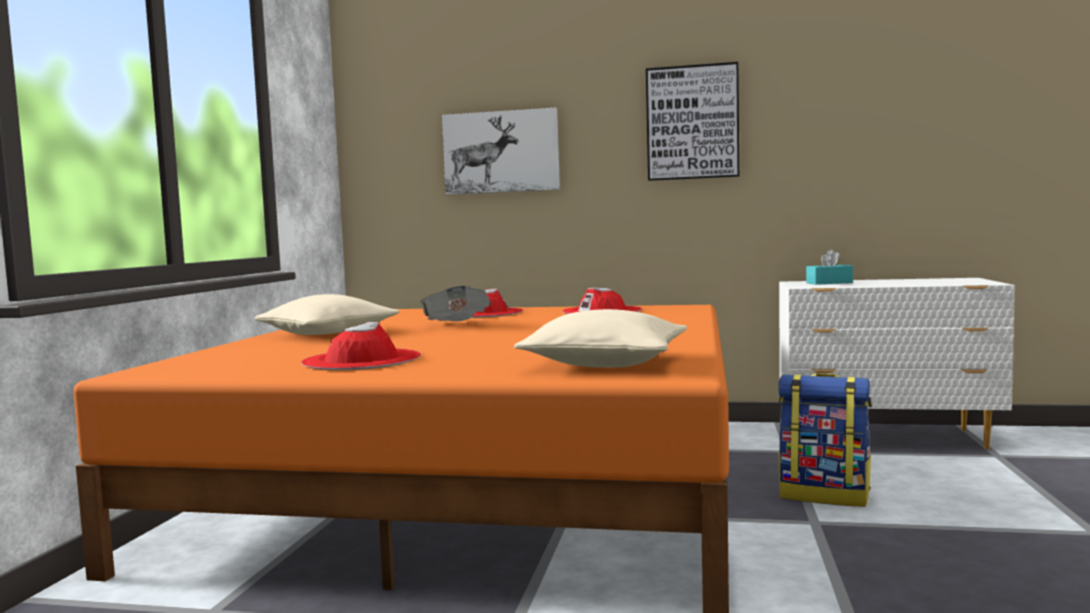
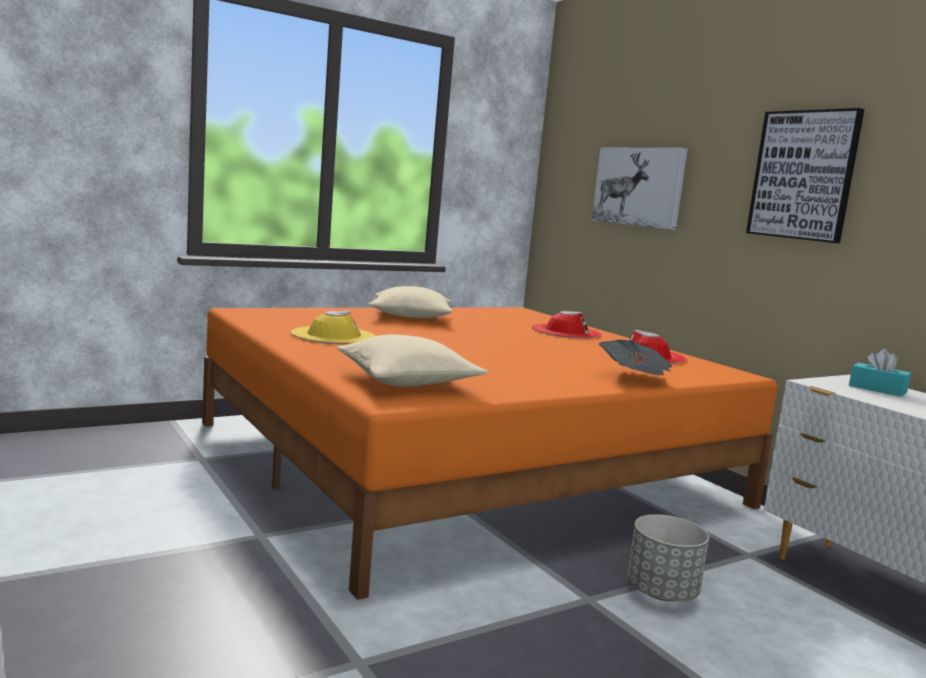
camera: 45 degrees right, 5 degrees up
(361, 360) = (333, 336): red hat -> yellow hat
(457, 325) = (498, 333): newspaper -> newspaper (635, 378)
(824, 495) = (662, 593): backpack -> grey planter

